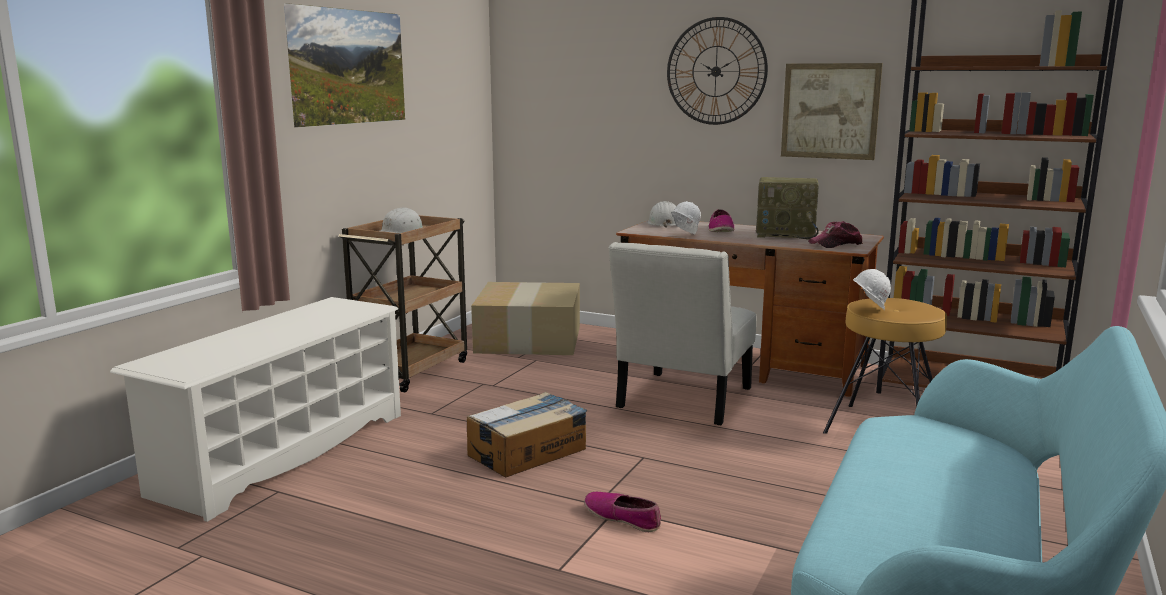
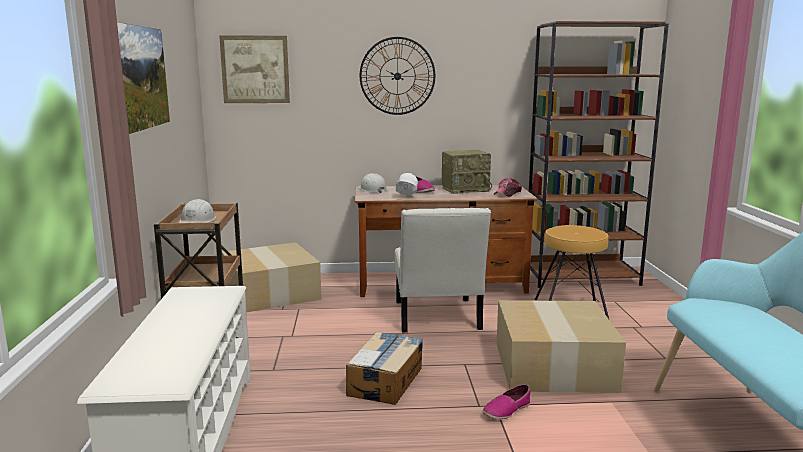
camera: 30 degrees left, 0 degrees up
(622, 518) = (506, 410): shoe -> shoe turned 45 degrees counterclockwise
(755, 486) = (551, 365): none -> cardboard box
(830, 111) = (479, 103): picture -> picture (255, 69)
(868, 310) = (567, 235): white hard hat -> none

